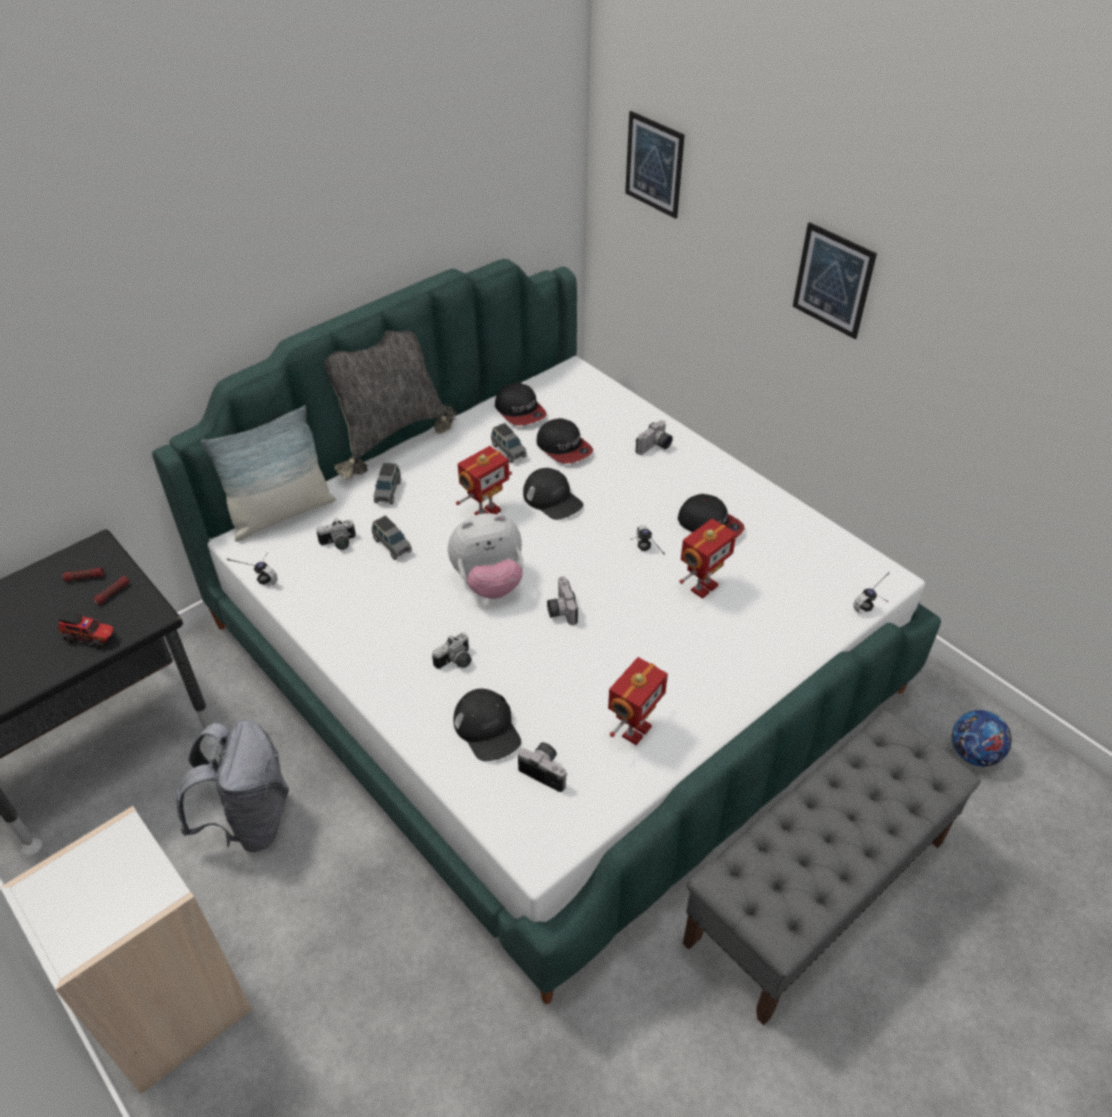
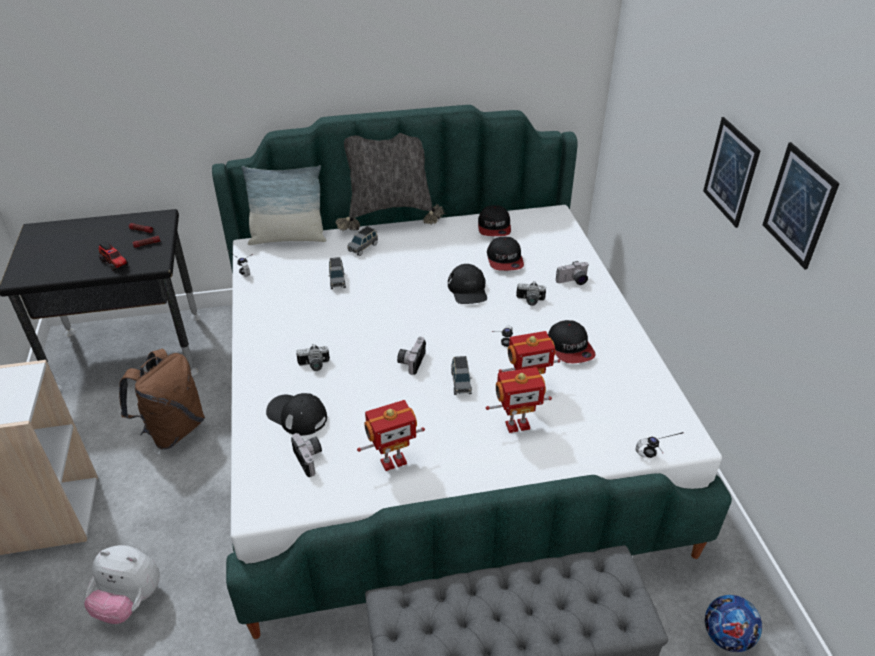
camera: 30 degrees right, 5 degrees down
(250, 821) = (173, 429): grey backpack -> brown backpack
(339, 544) = (306, 267): camera -> camera (530, 301)
(486, 511) = (415, 281): toy robot -> toy robot (517, 424)
(487, 729) = (297, 415): black cap -> black cap turned 120 degrees clockwise
(489, 582) = (378, 325): plush toy -> plush toy (129, 601)
(508, 451) = (464, 249): grey toy car -> grey toy car (461, 382)
(654, 165) = (645, 59): picture -> picture (799, 205)

